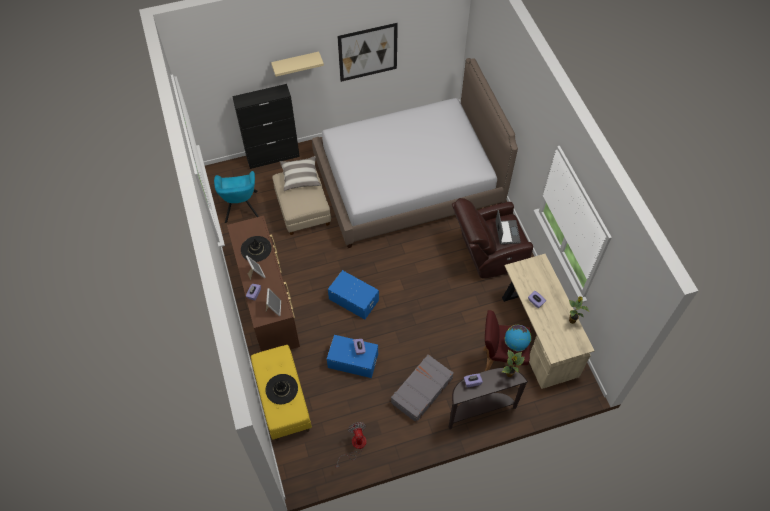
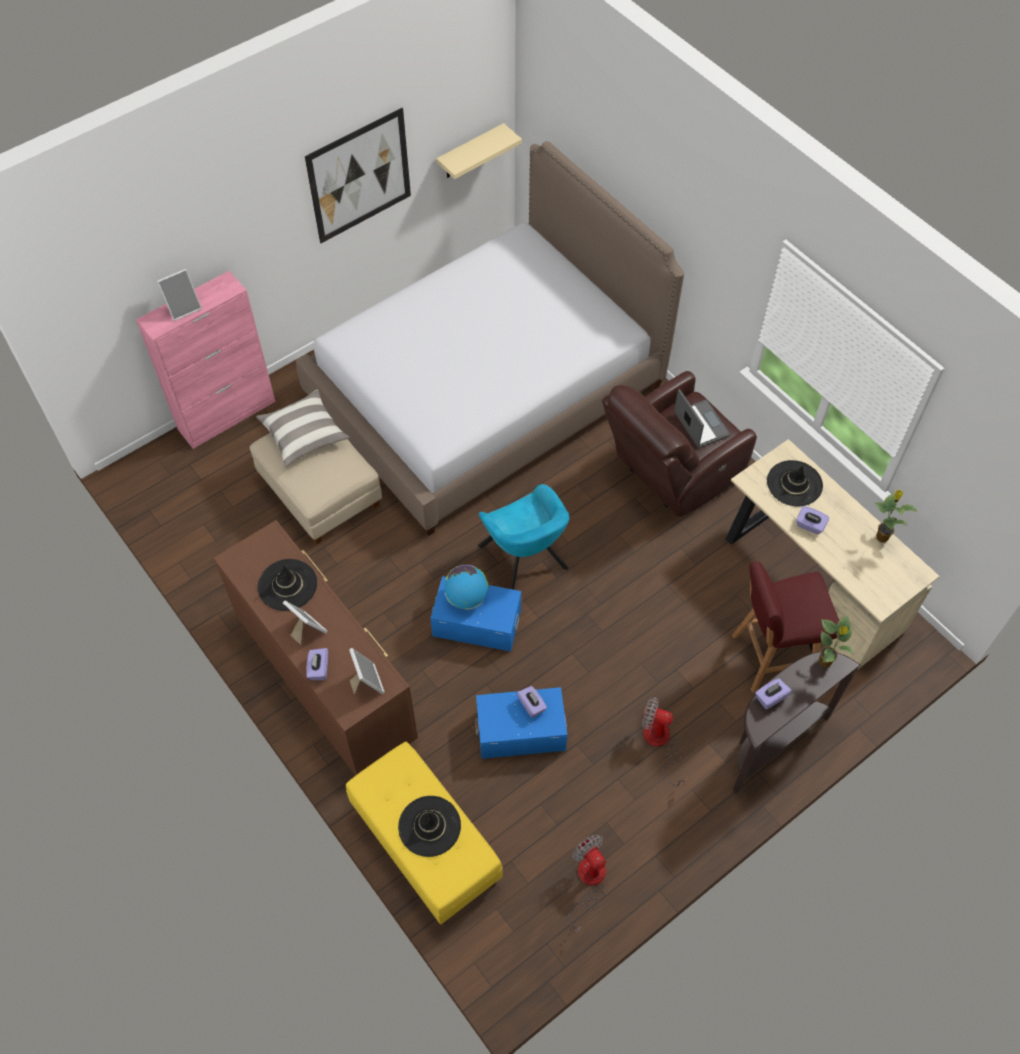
camera: 20 degrees left, 0 degrees up
(241, 208) = (206, 524): turquoise armchair -> turquoise armchair (525, 560)
(257, 96) = (184, 308): none -> picture frame
(273, 156) = (227, 415): black cabinet -> pink cabinet
(296, 63) = (239, 227): beige shelf -> beige shelf (470, 152)
(421, 390) = (660, 743): grey suitcase -> fan
(516, 343) = (809, 606): globe -> globe (466, 597)
(537, 277) = (794, 483): none -> black hat

